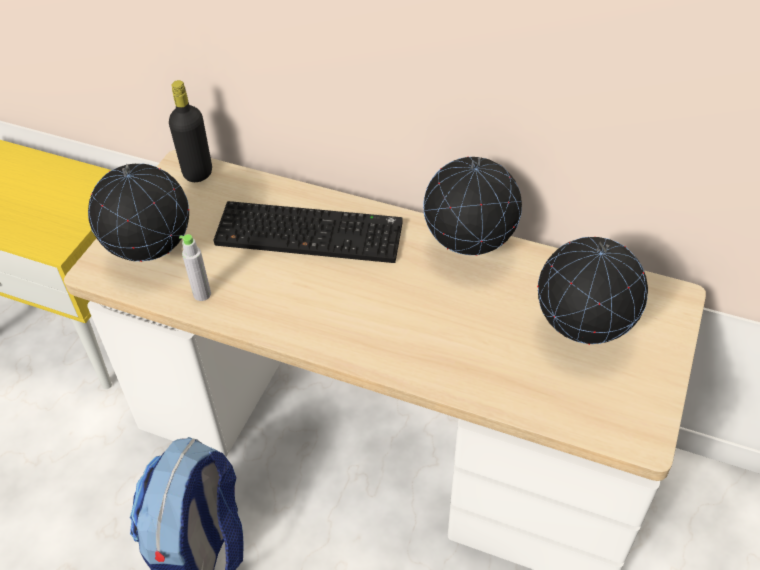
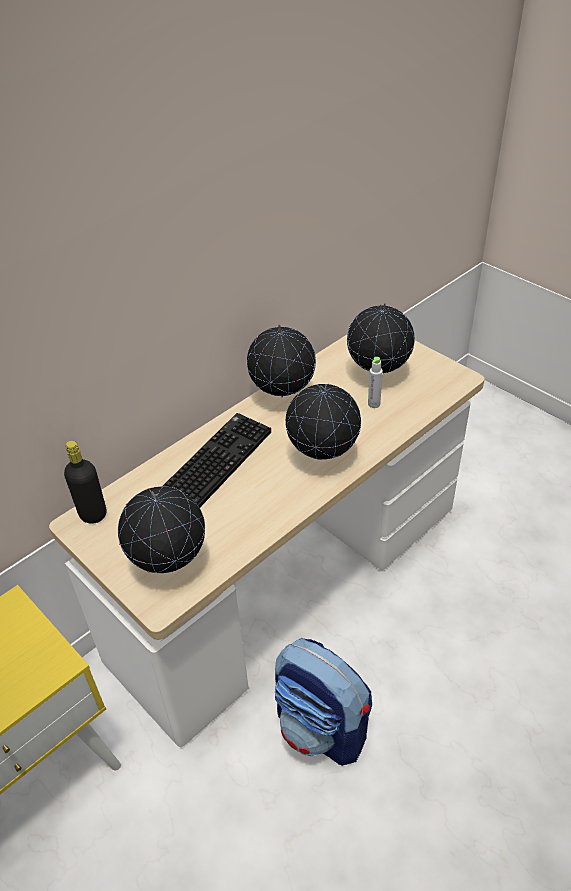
camera: 65 degrees left, 5 degrees down
(202, 294) = (233, 541): grey bottle -> grey bottle (374, 404)
(378, 327) = (323, 456): none -> globe

